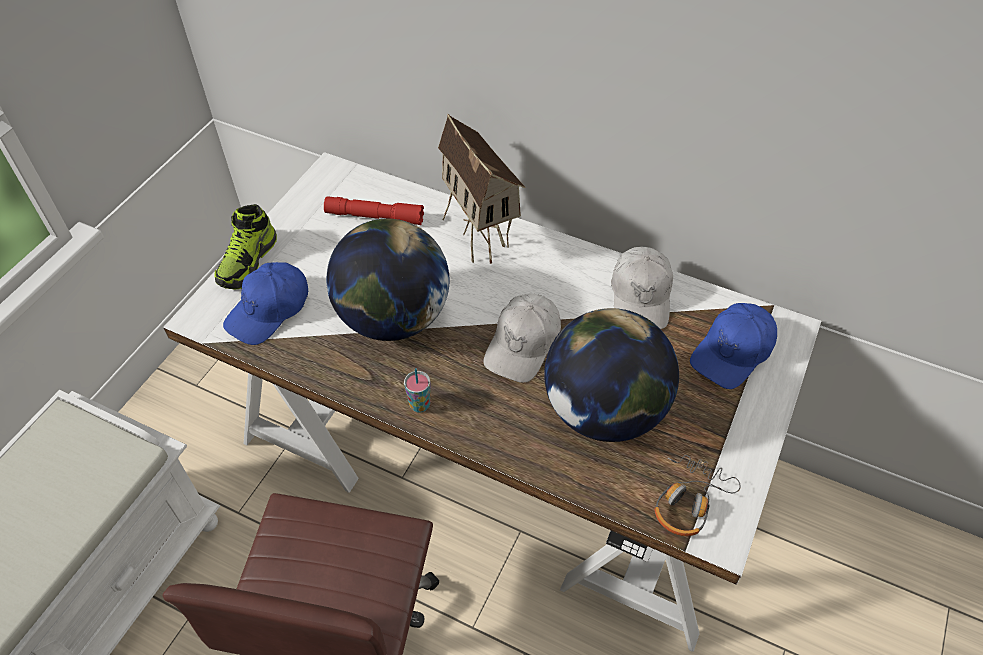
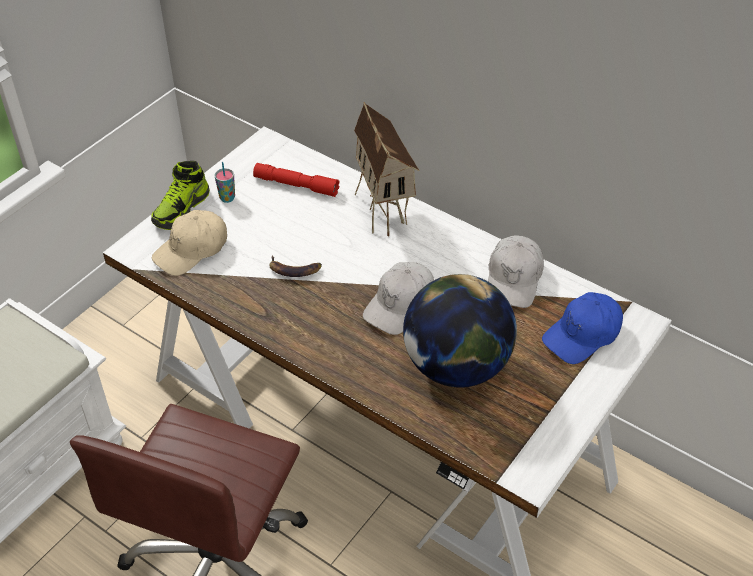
camera: 10 degrees right, 5 degrees down
(269, 310) = (192, 250): blue cap -> beige cap
(393, 318) = (294, 269): globe -> banana
(420, 405) = (301, 340): cup -> cup (227, 198)
(689, 501) = (510, 445): headphones -> none

